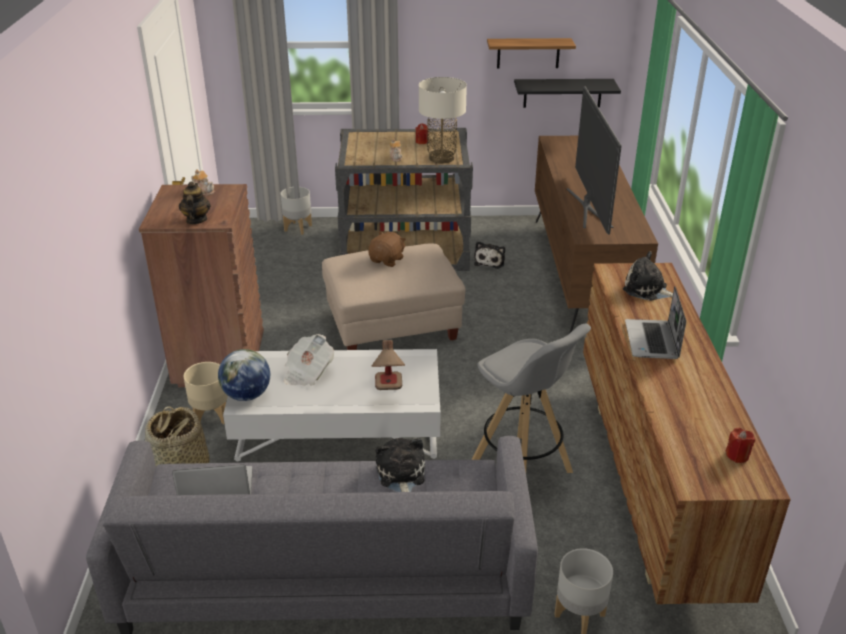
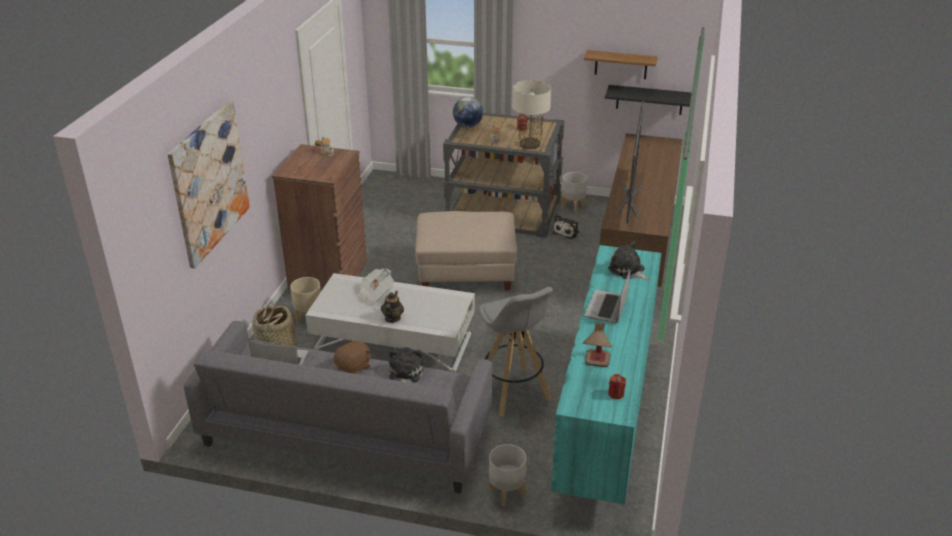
camera: 15 degrees right, 0 degrees up
(70, 243) = (209, 182): none -> picture
(196, 220) = (312, 174): teapot -> teapot (392, 318)
(246, 395) = (326, 304): globe -> globe (467, 126)
(298, 228) = (426, 184): grey planter -> grey planter (573, 207)
(387, 260) = (465, 220): brown plush toy -> brown plush toy (354, 367)
(389, 392) = (425, 318): table lamp -> table lamp (596, 368)
(652, 486) = (606, 420): brown cabinet -> turquoise cabinet

